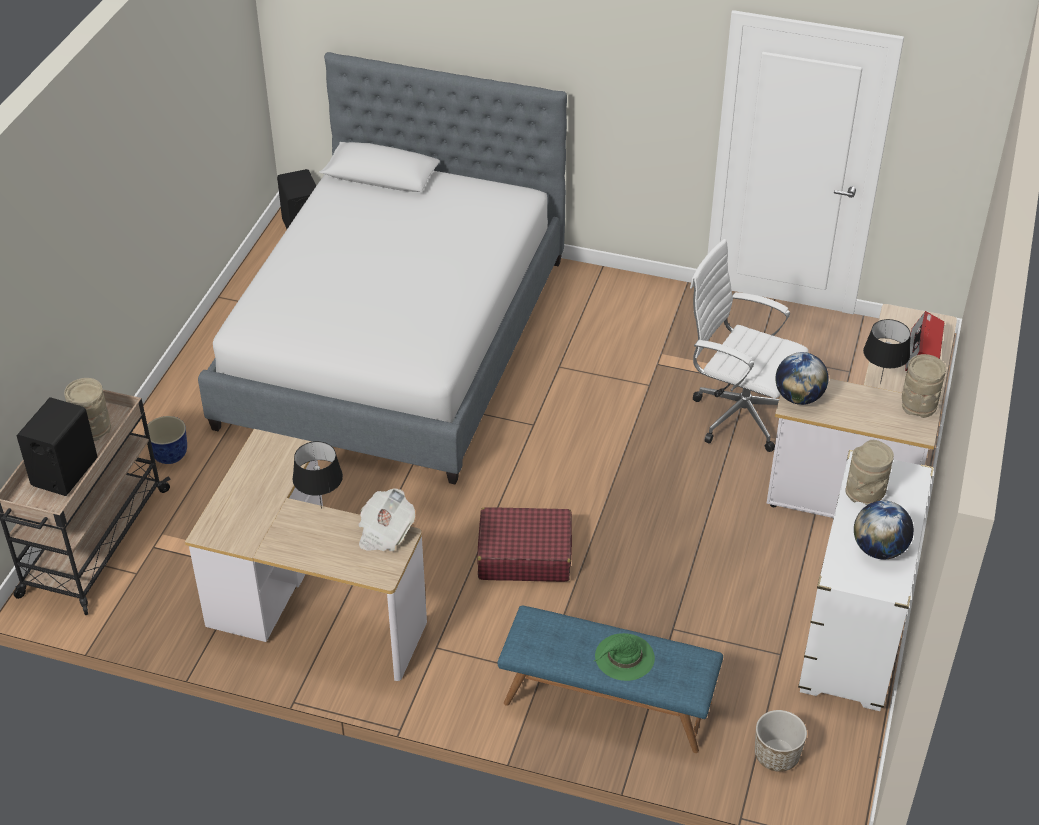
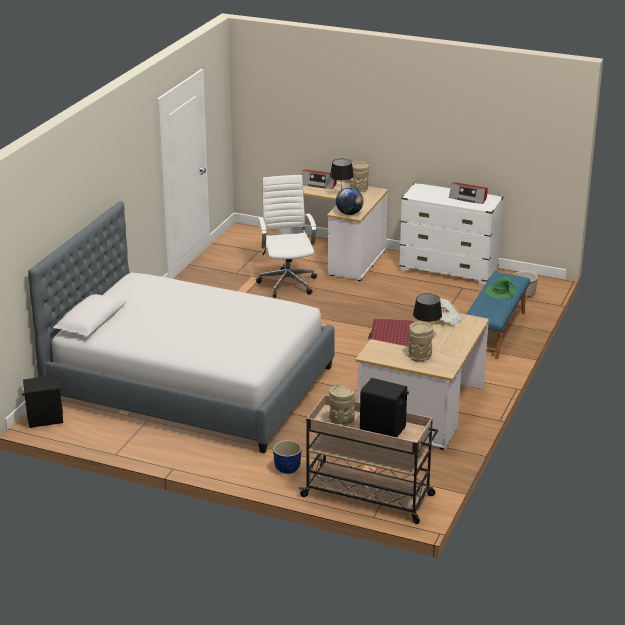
camera: 85 degrees left, 15 degrees down
(737, 415) = (287, 283): white office chair -> white office chair turned 135 degrees clockwise
(865, 494) = (432, 197): beige vase -> beige vase (420, 356)
(879, 549) = (468, 198): globe -> radio

